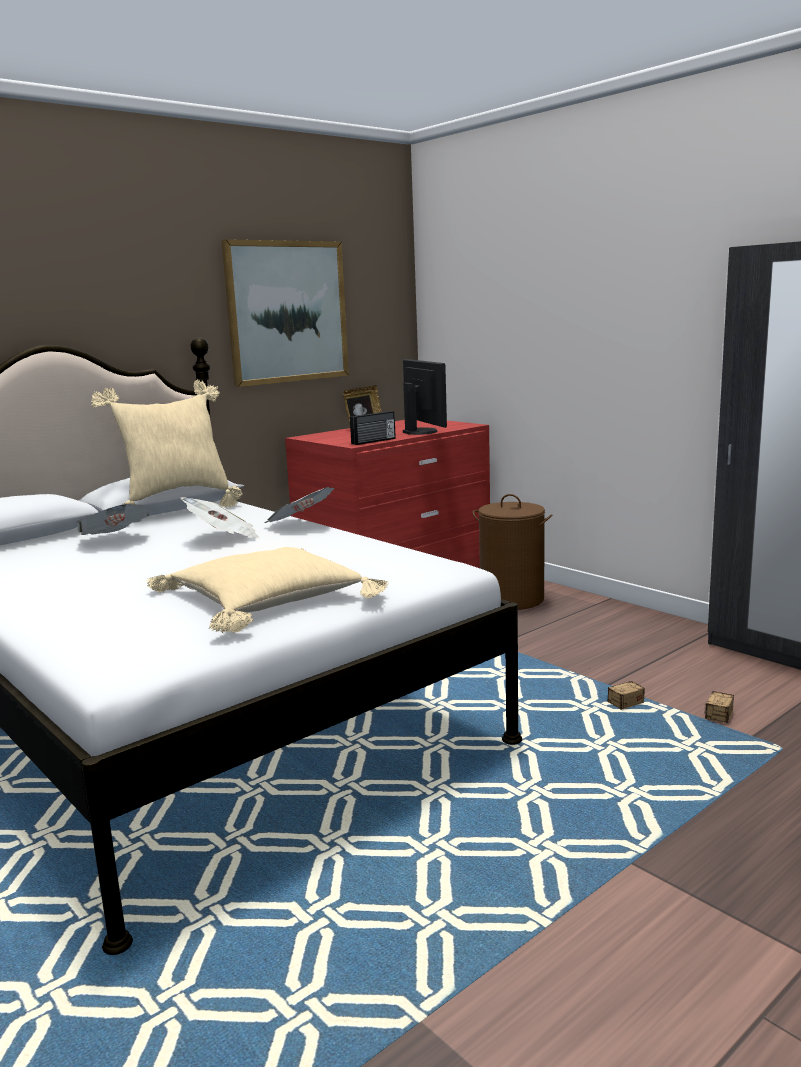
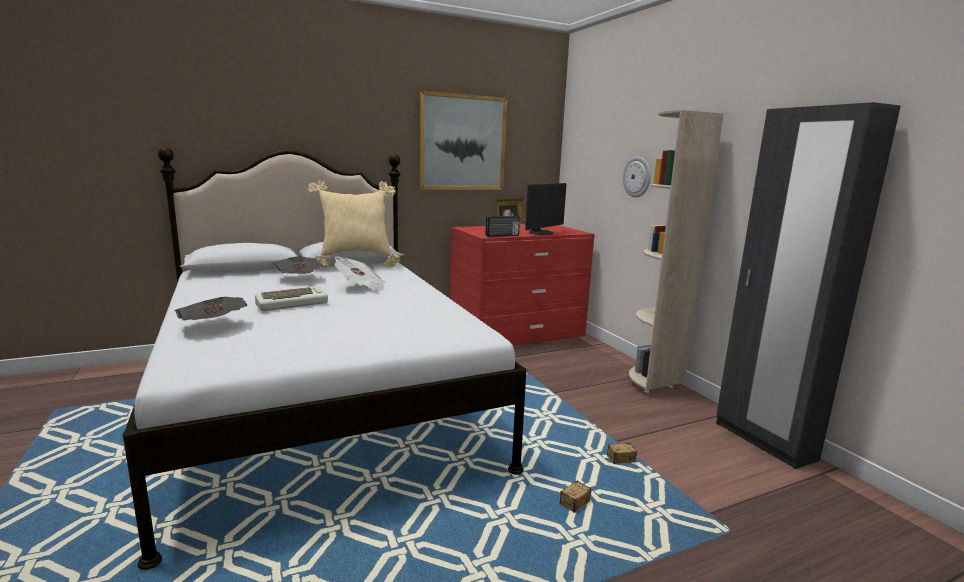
camera: 15 degrees right, 0 degrees up
(157, 571) = (292, 303): none -> keyboard
(266, 596) = (336, 333): beige pillow -> none
(300, 524) = (418, 285): newspaper -> newspaper (213, 326)
(421, 432) = (542, 233): monitor -> monitor turned 45 degrees clockwise
(512, 599) = (586, 360): brown laundry basket -> none
(546, 341) = (637, 177): none -> wall clock
(607, 613) = (650, 383): none -> beige bookcase
(715, 724) = (683, 494): storage box -> storage box (563, 511)

